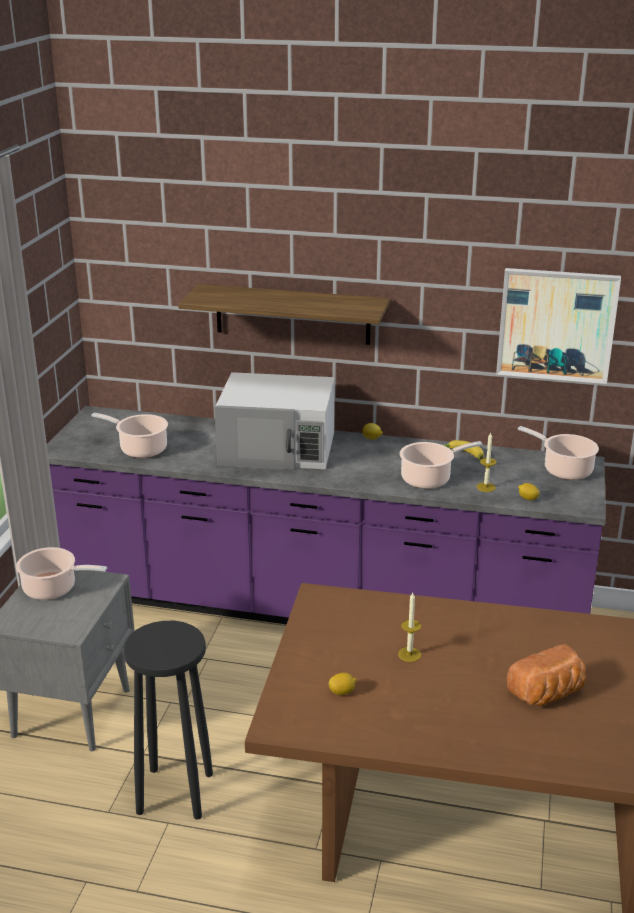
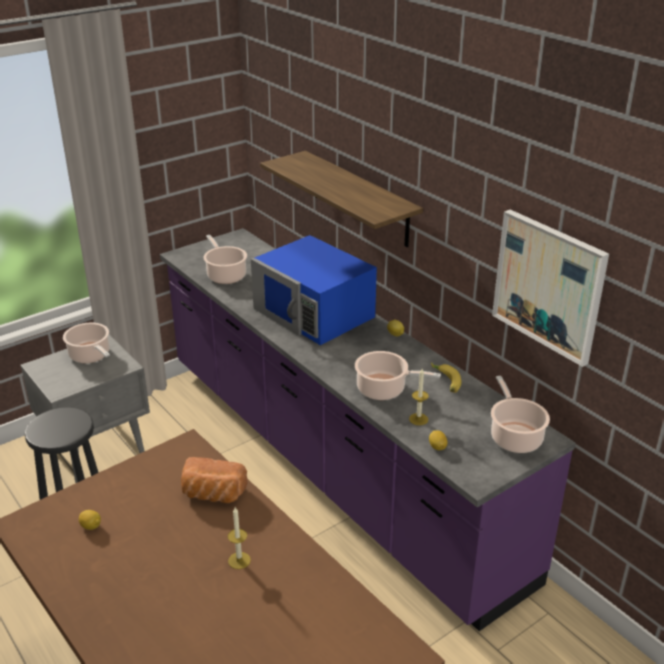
camera: 40 degrees right, 5 degrees up
(278, 448) = (314, 313): white microwave -> blue microwave
(409, 654) = (173, 526): candle -> candle (239, 560)
(548, 694) = (215, 623): bread -> bread (212, 495)

